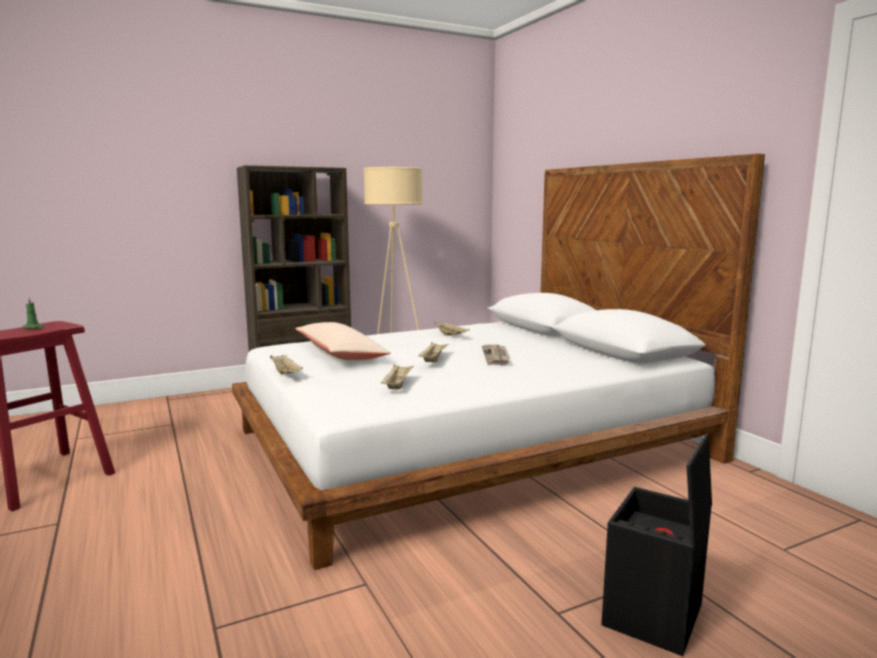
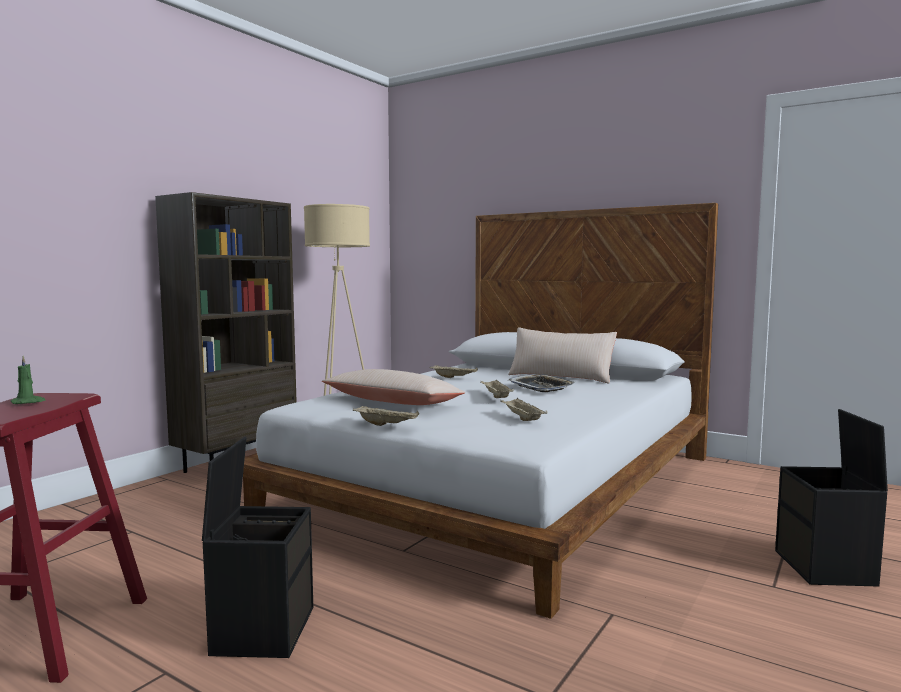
camera: 30 degrees left, 5 degrees down
(138, 513) = (263, 629): none -> black storage box
(496, 356) = (541, 388): newspaper -> tray
(555, 346) = (560, 377): none -> beige pillow

